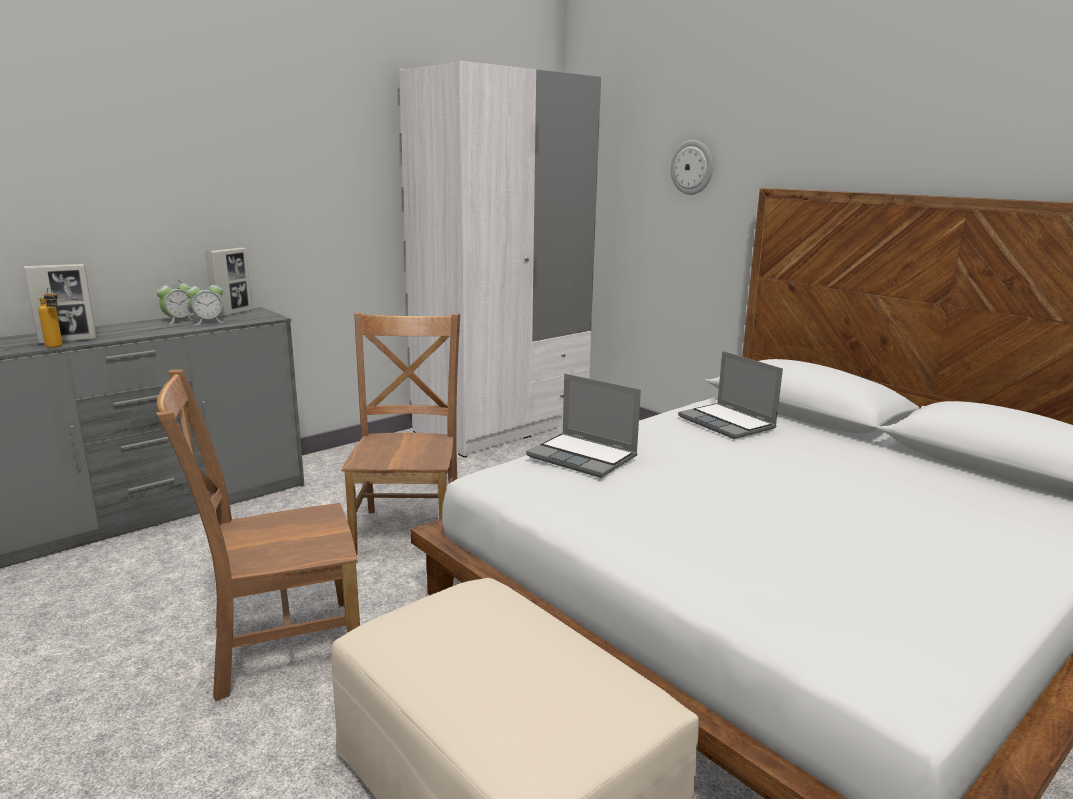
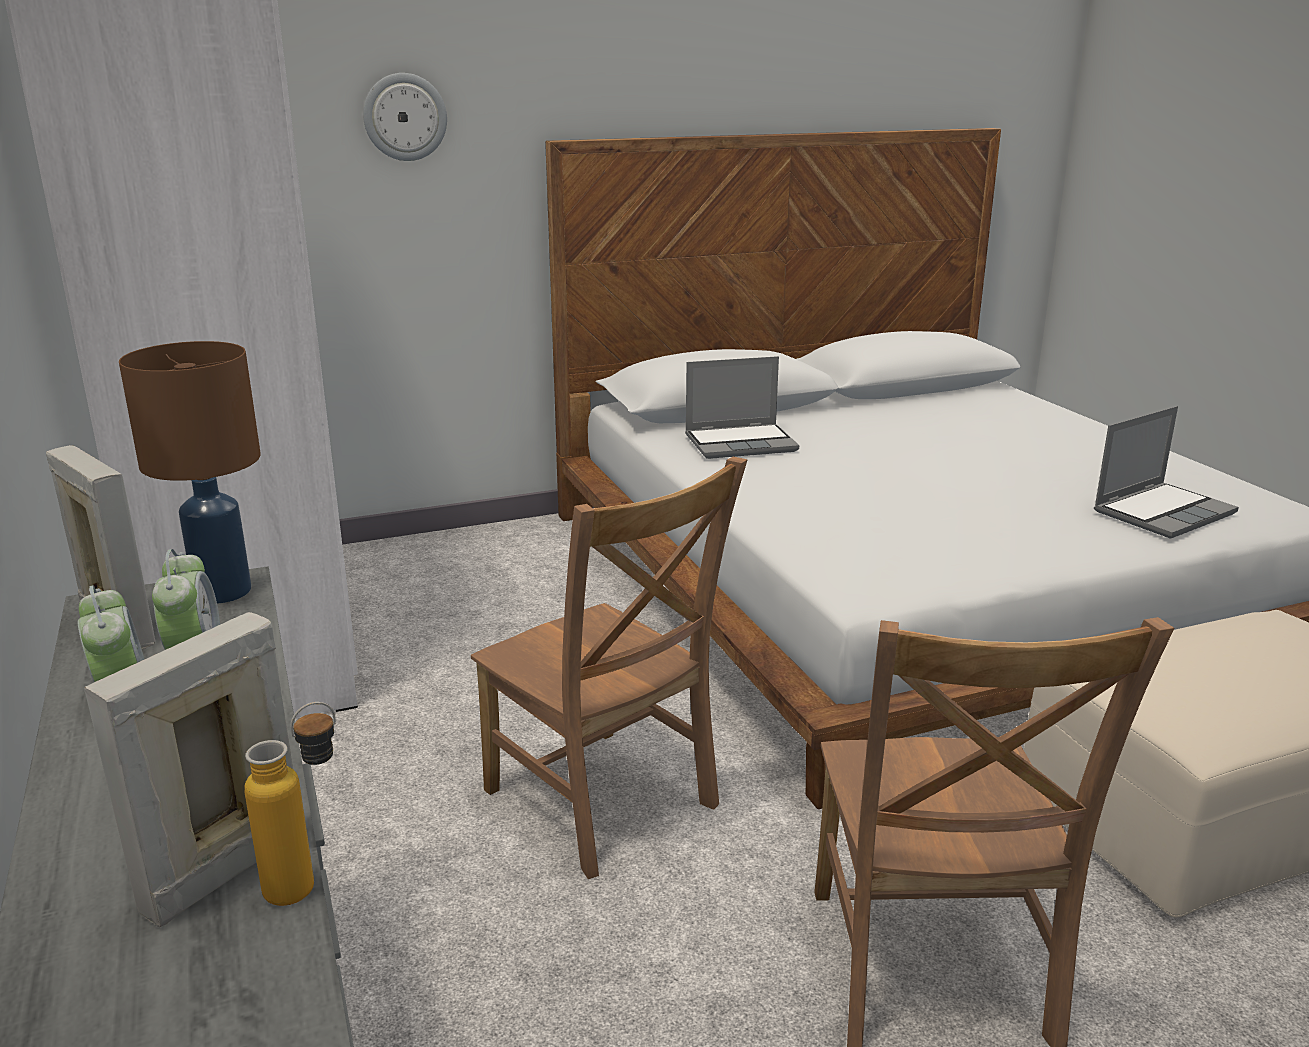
camera: 70 degrees left, 5 degrees up
(68, 340) = (223, 872): picture frame -> picture frame turned 135 degrees counterclockwise
(265, 317) = (223, 591): none -> brown table lamp
(408, 529) = (605, 803): brown chair -> brown chair turned 150 degrees counterclockwise
(584, 457) = (833, 525): laptop -> laptop (1163, 512)

